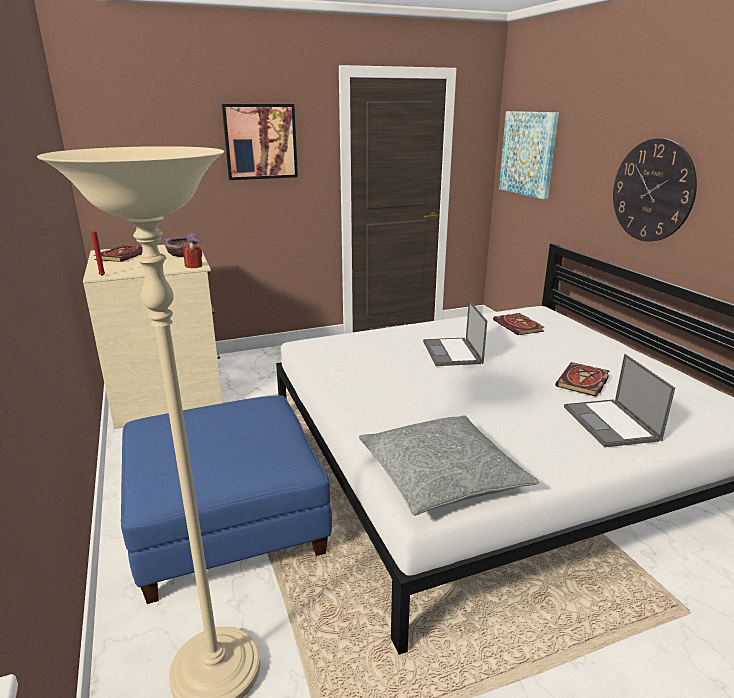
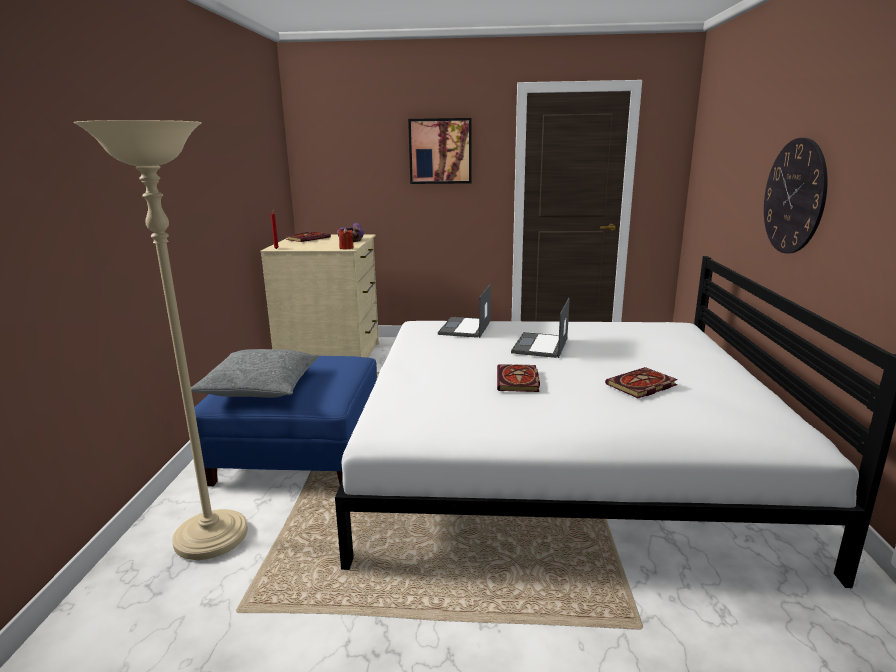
camera: 25 degrees right, 5 degrees down
(441, 476) = (416, 425): grey pillow -> grey pillow (260, 386)
(519, 326) = (637, 335): book -> book (518, 381)
(528, 153) = (710, 164): picture -> none
(611, 424) = (625, 421): laptop -> laptop (465, 328)

